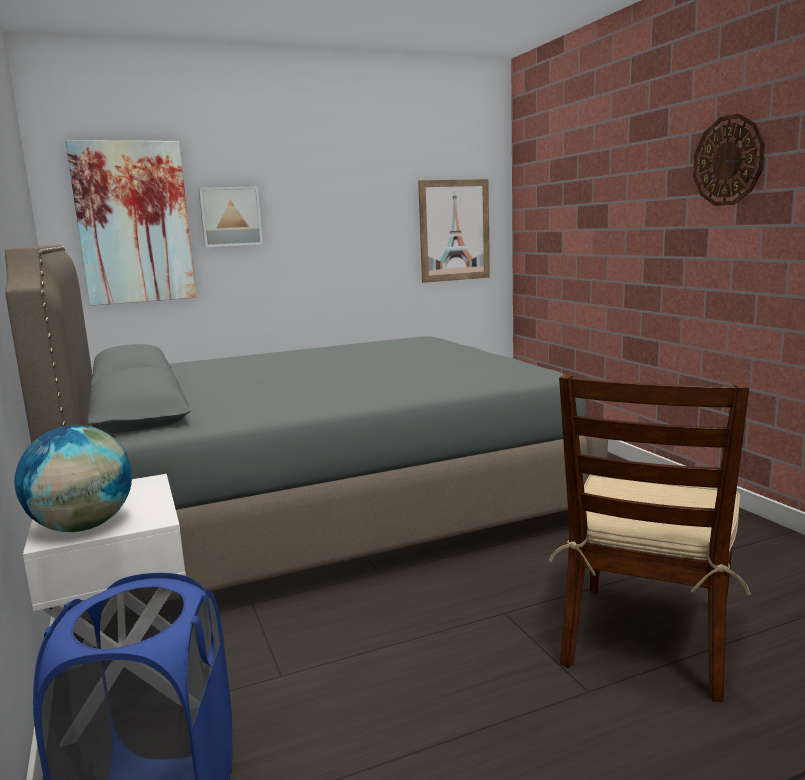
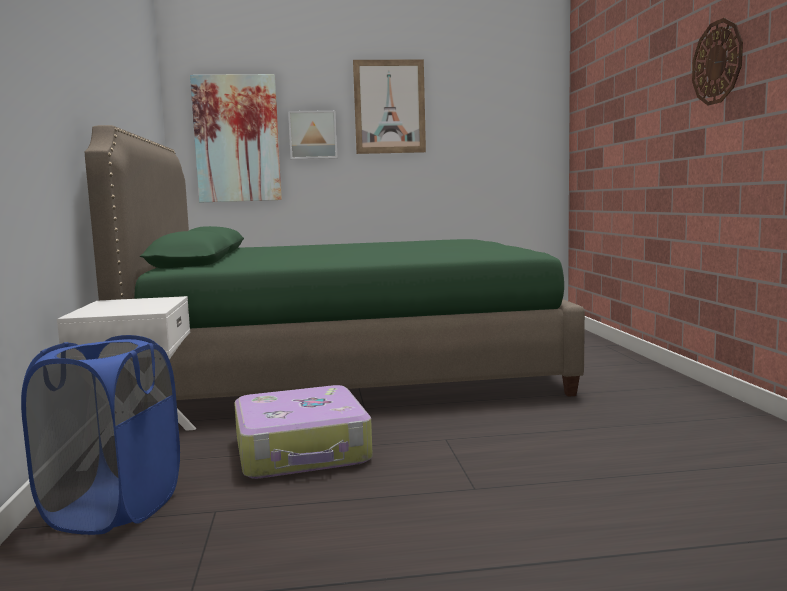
camera: 15 degrees right, 5 degrees down
(82, 527) = (104, 311): globe -> none
(320, 511) = (347, 370): grey bed -> green bed
(350, 657) = (303, 450): none -> suitcase
(454, 230) = (511, 150): picture -> picture (389, 107)
(647, 639) = (555, 465): brown chair -> none

